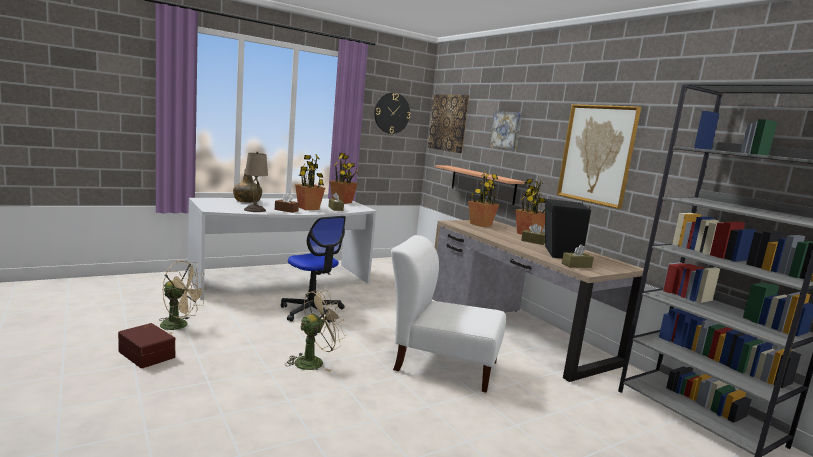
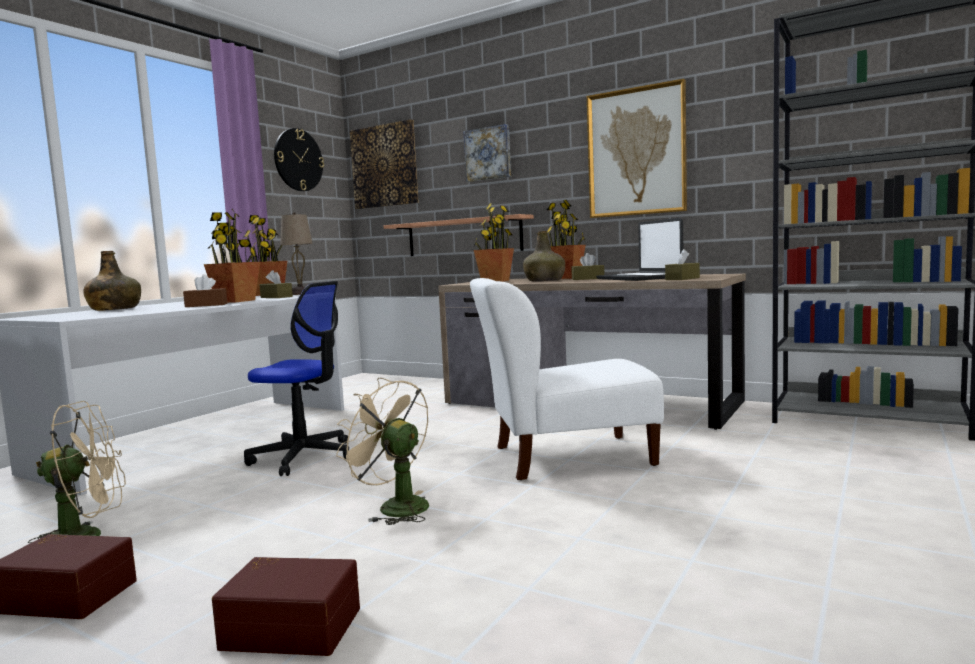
camera: 25 degrees left, 5 degrees down
(202, 408) = (293, 626): none -> brown storage box
(255, 210) = (152, 310): beige table lamp -> beige table lamp (300, 294)
(314, 361) = (394, 507): beige fan -> beige fan turned 75 degrees counterclockwise
(502, 236) = (545, 281): none -> green bottle
(560, 253) = (639, 278): black speaker -> laptop

